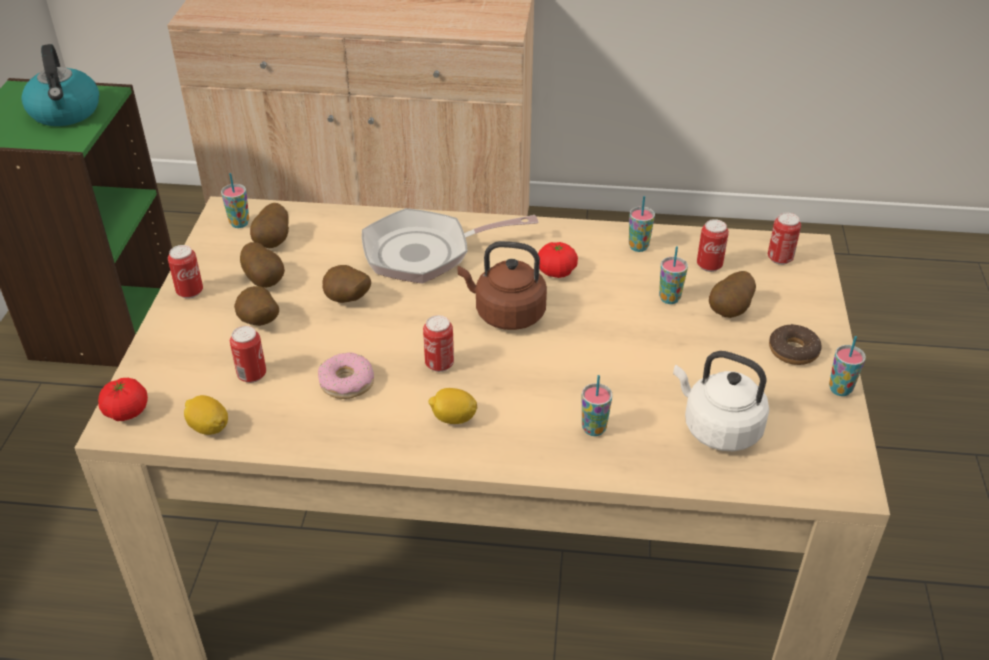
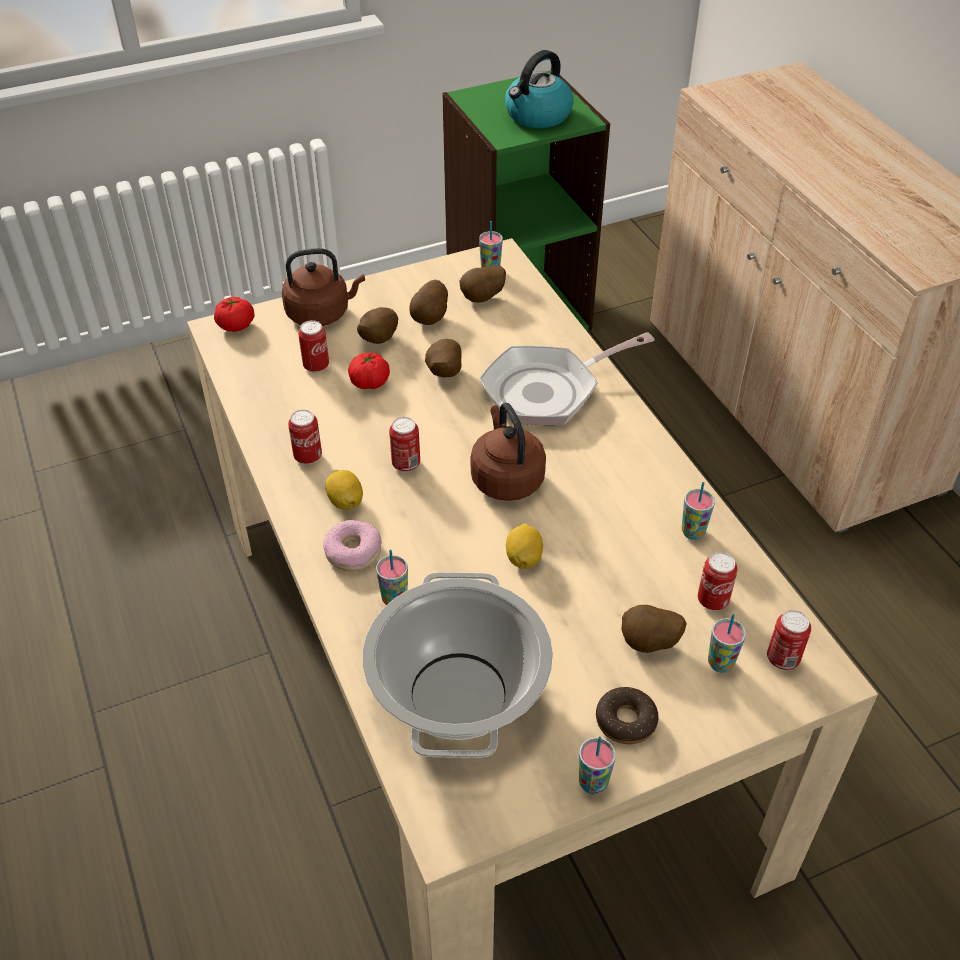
camera: 60 degrees right, 5 degrees up
(178, 345) = (321, 313): none -> brown kettle
(190, 292) = (385, 288): can -> can (308, 456)
(209, 427) = (246, 372): lemon -> lemon (523, 558)
(347, 382) = (344, 420): donut -> donut (353, 552)
(426, 253) = (548, 390): frying pan -> frying pan turned 75 degrees counterclockwise
(556, 271) = (597, 487): tomato -> tomato (369, 382)
(669, 298) = (628, 587): cup -> cup (720, 663)
(718, 428) = (457, 693): white kettle -> cooking pot

